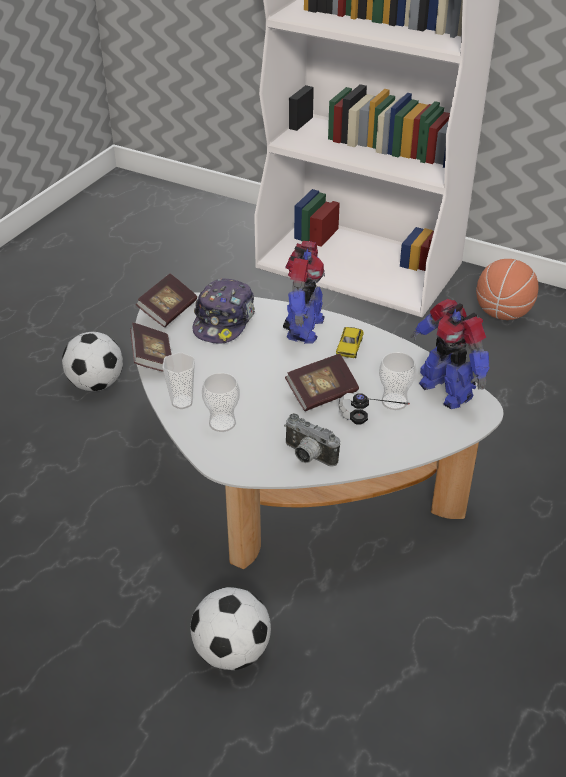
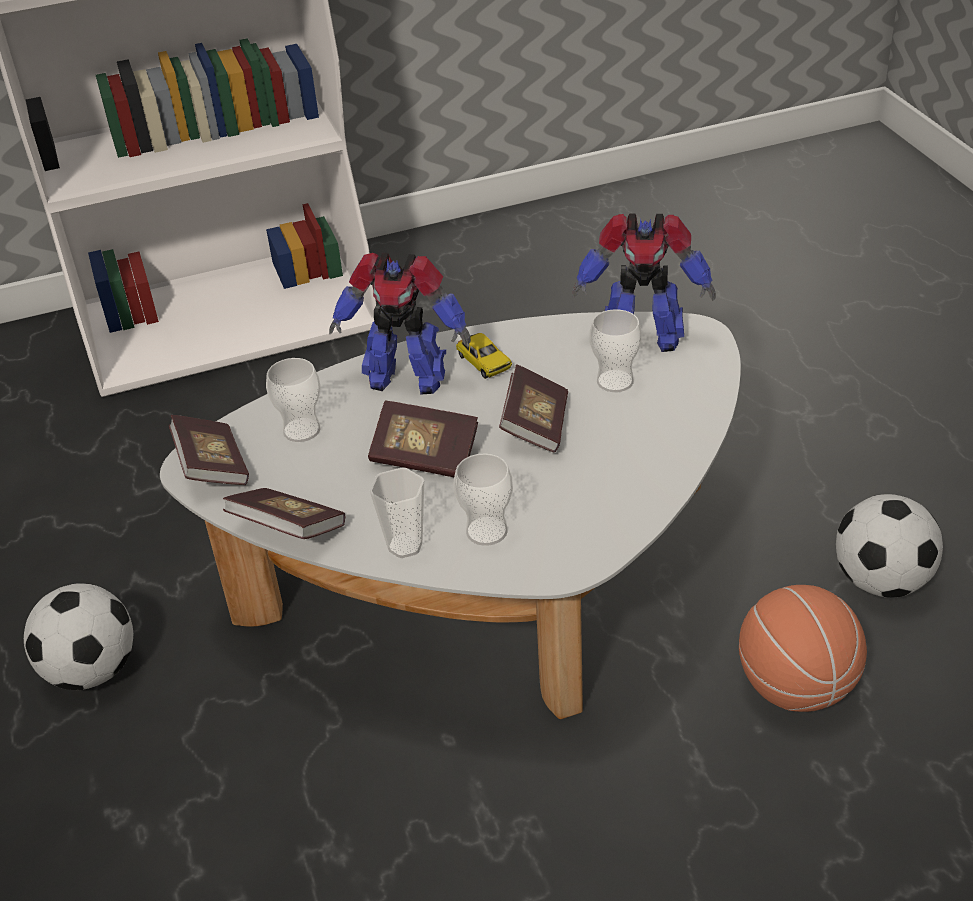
camera: 45 degrees left, 0 degrees up
(224, 321) = (301, 430): cap -> cup
(231, 651) = (693, 799): football -> football (881, 581)
(252, 370) = (425, 457): none -> book
(303, 329) = (406, 377): toy robot -> toy robot turned 135 degrees clockwise
(307, 456) = (626, 493): camera -> none
(368, 427) = (633, 423): headphones -> none
(502, 313) = (451, 274): basketball -> basketball (796, 687)

